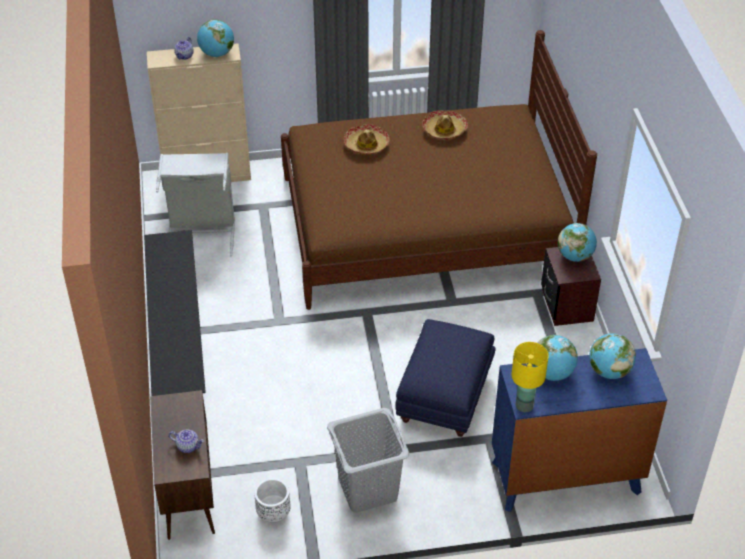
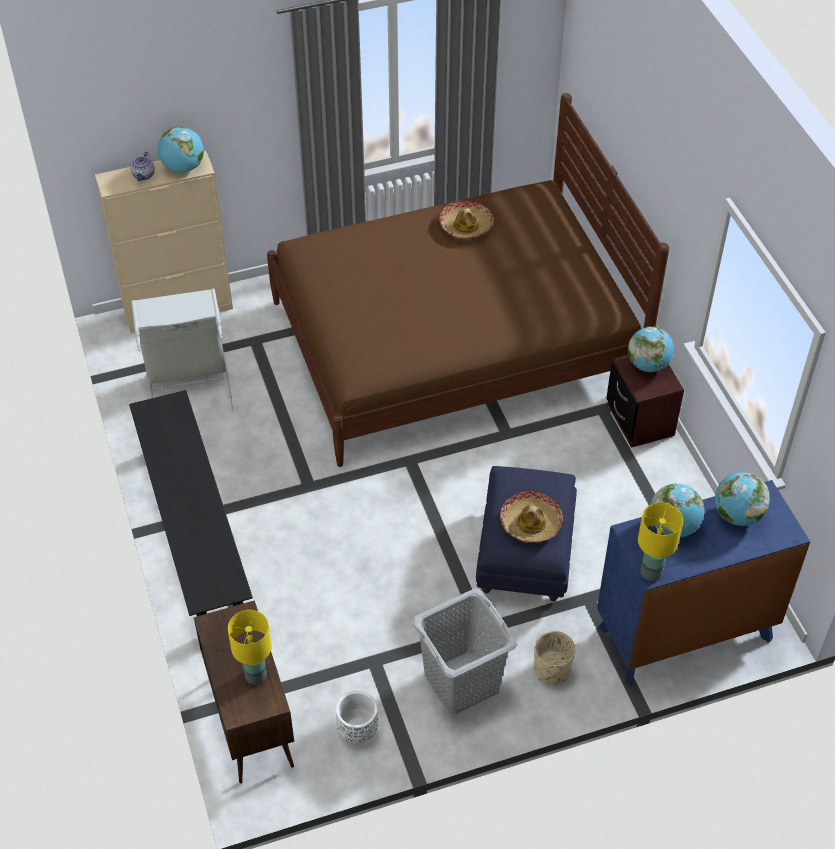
camera: 10 degrees left, 5 degrees up
(188, 446) = (255, 675): teapot -> yellow table lamp
(366, 145) = (378, 256): hat -> hat (531, 523)
(445, 490) = (551, 670): none -> beige planter

